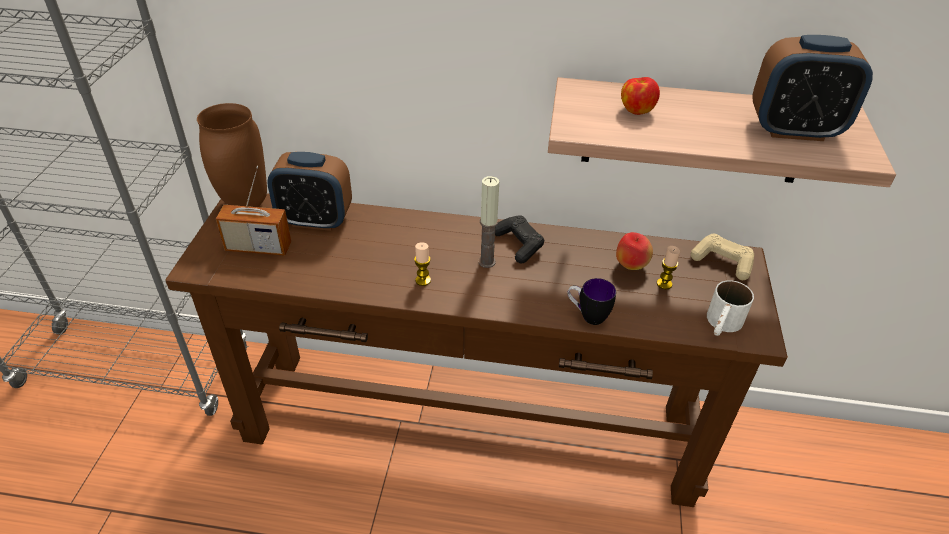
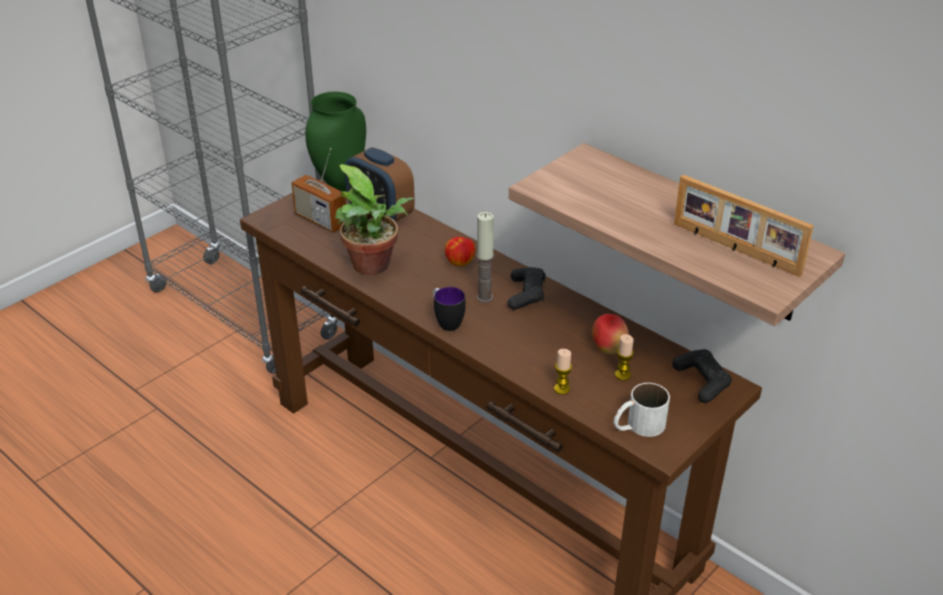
camera: 35 degrees right, 5 degrees down
(244, 204) = (339, 184): brown vase -> green vase
(358, 274) = (374, 267): none -> potted plant
(423, 280) = (419, 290): candle -> candle (562, 389)
(587, 315) = (524, 369): mug -> mug (446, 321)
(636, 110) = (613, 188): apple -> apple (460, 262)
(722, 262) = (702, 381): beige game controller -> black game controller
(794, 130) = (735, 249): alarm clock -> picture frame

